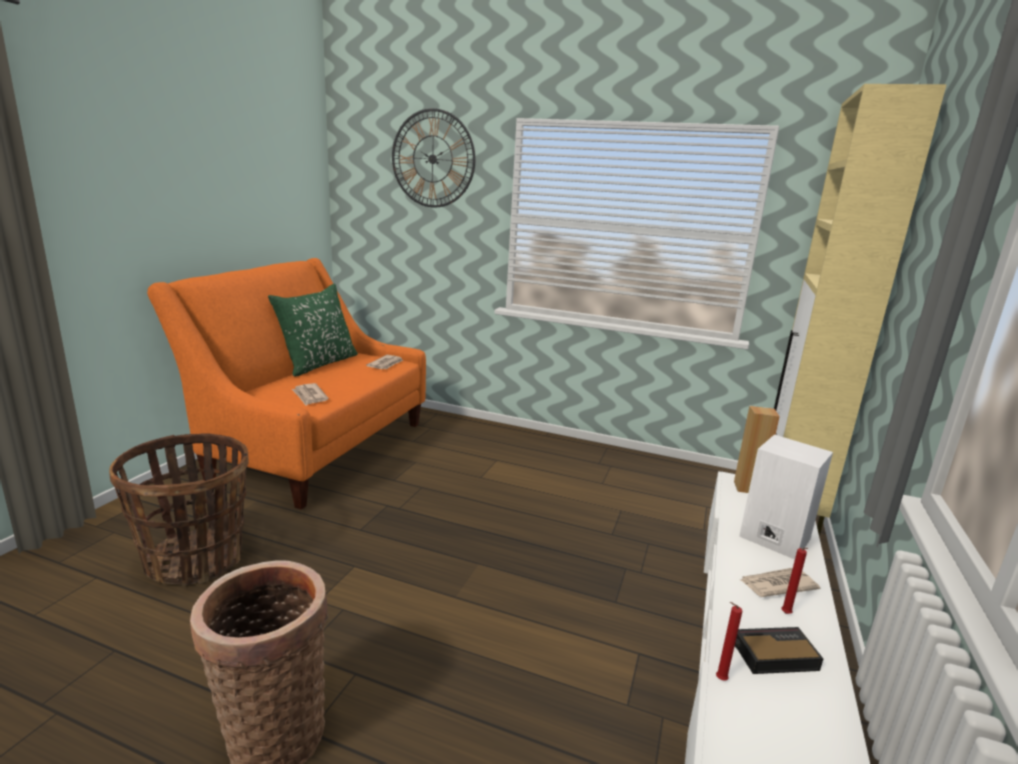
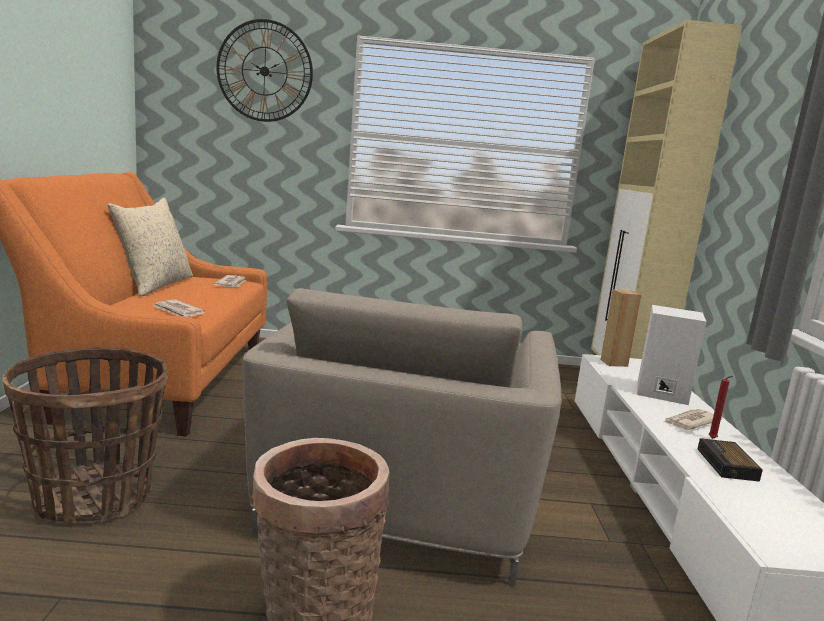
camera: 20 degrees left, 5 degrees down
(318, 364) = (155, 285): green pillow -> beige pillow
(442, 607) = (400, 497): none -> beige armchair
(719, 680) = (707, 486): red candle -> none
(773, 655) = (727, 465): alarm clock -> alarm clock turned 60 degrees counterclockwise

